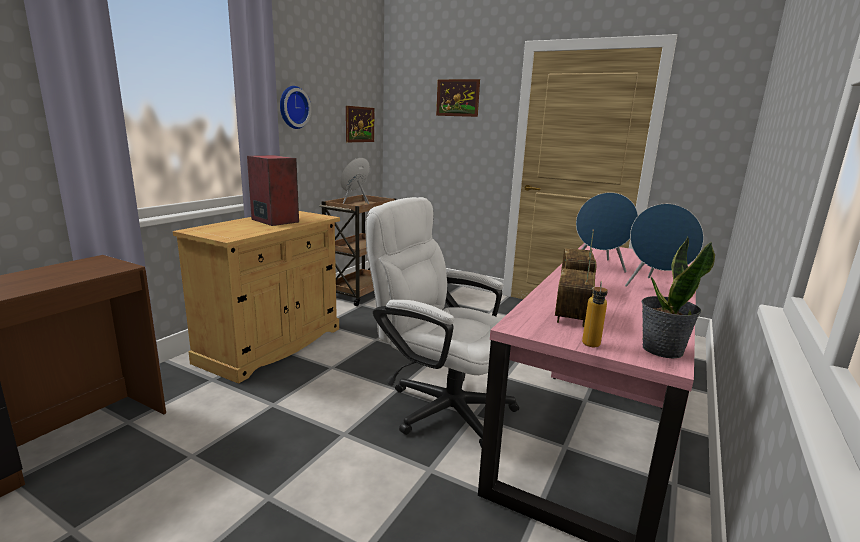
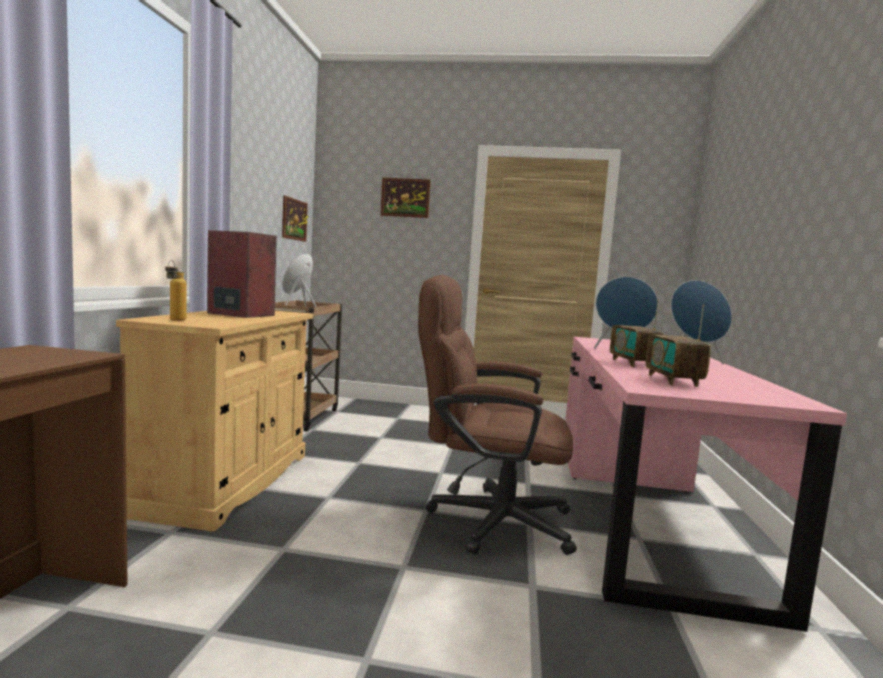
camera: 20 degrees left, 10 degrees down
(292, 107) = (236, 186): wall clock -> none
(440, 405) = (486, 519): white office chair -> brown office chair
(590, 347) = (733, 398): bottle -> bottle (175, 320)
(661, 349) = (785, 397): potted plant -> none

